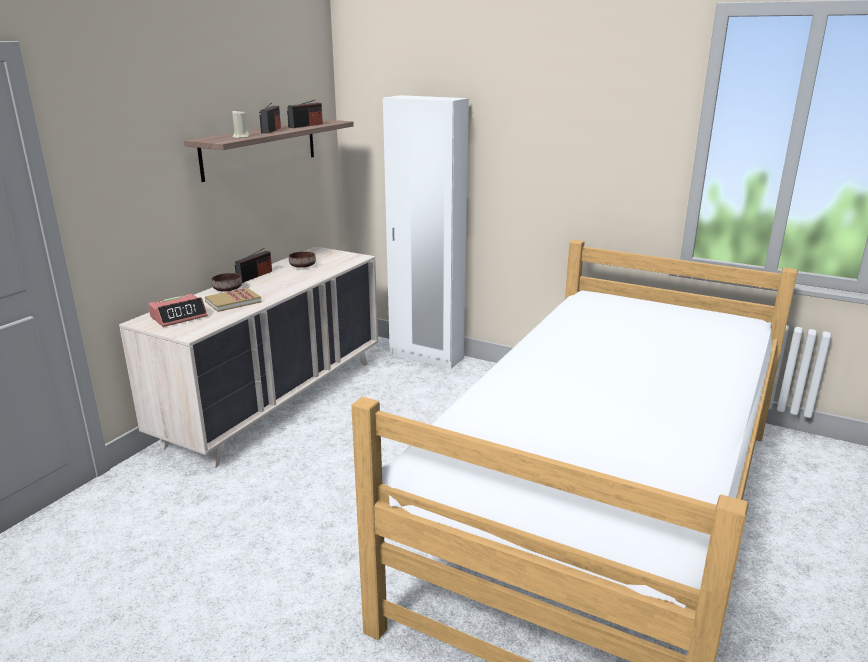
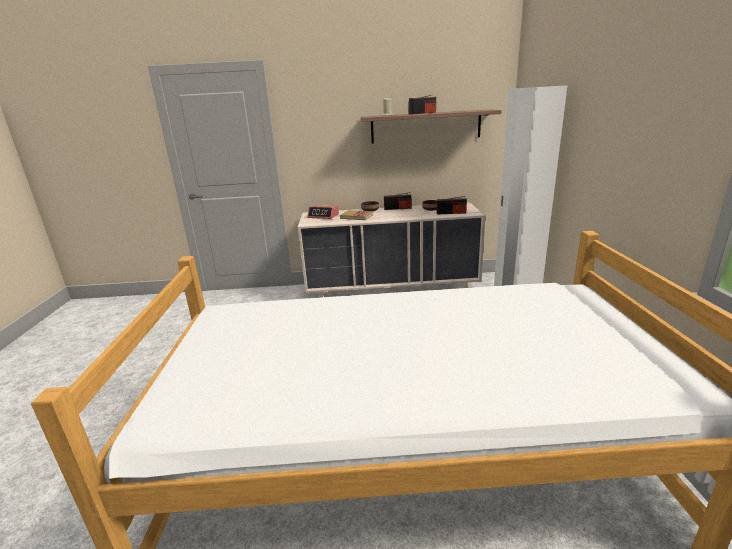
camera: 60 degrees right, 0 degrees up
(306, 125) = (456, 111): radio -> radio (451, 213)

